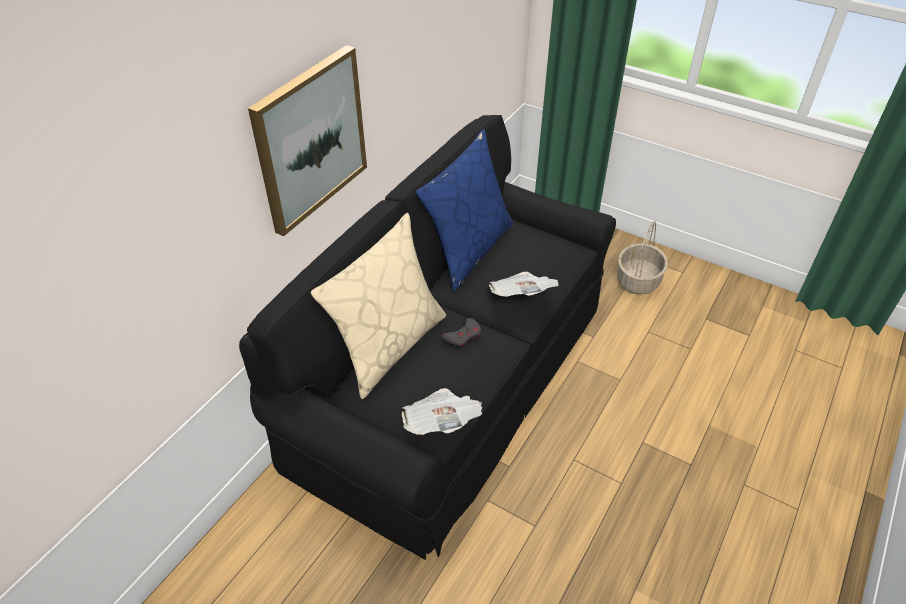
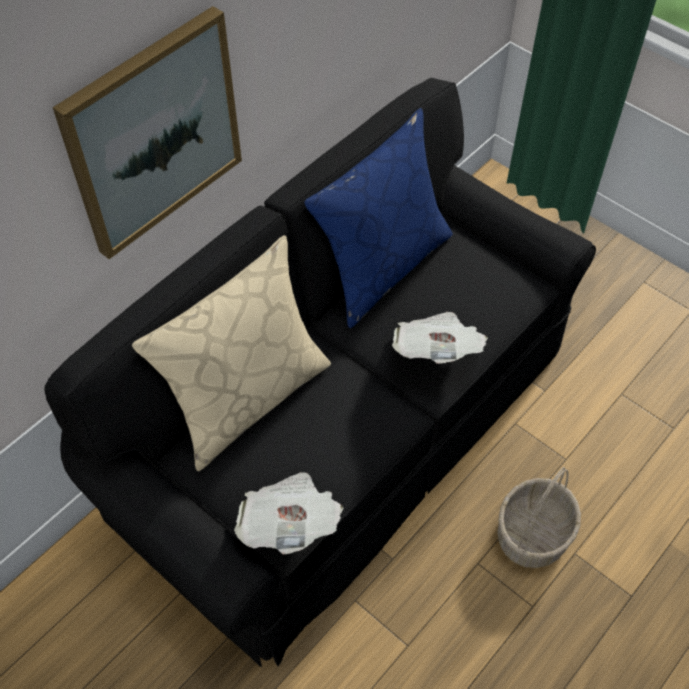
camera: 10 degrees right, 10 degrees up
(463, 336) = (346, 398): grey game controller -> none
(638, 281) = (626, 316): basket -> basket (533, 536)

